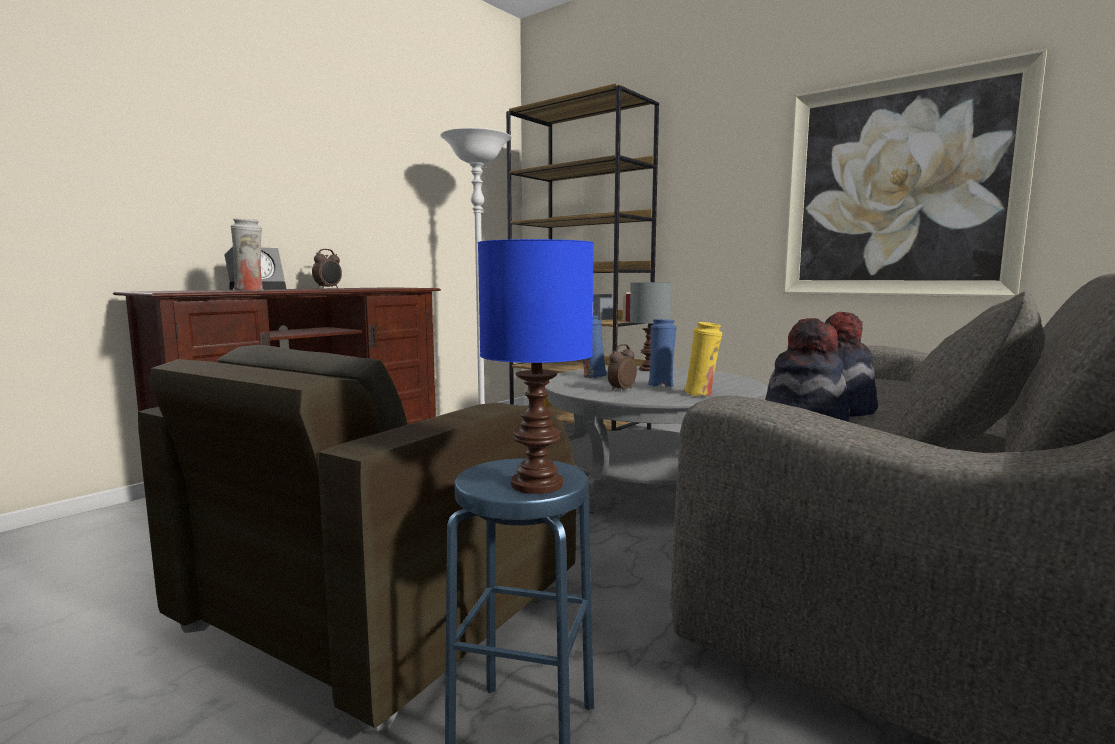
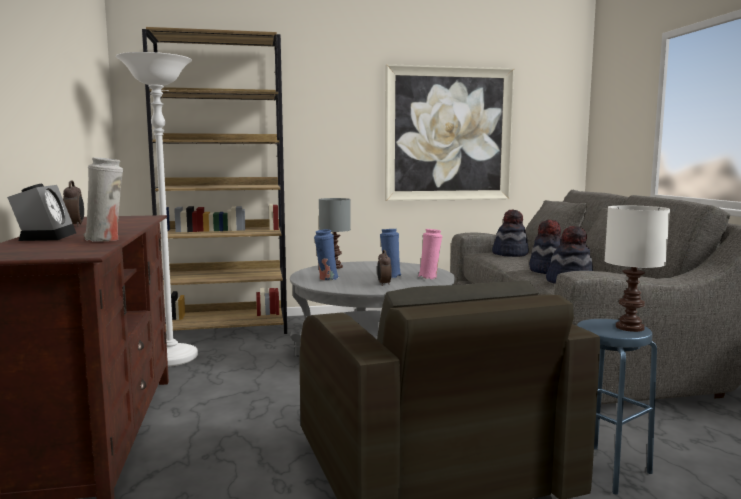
camera: 50 degrees left, 0 degrees up
(535, 484) = (628, 327): blue table lamp -> white table lamp
(701, 394) = (429, 277): yellow vase -> pink vase
(887, 383) = (510, 254): none -> hat

